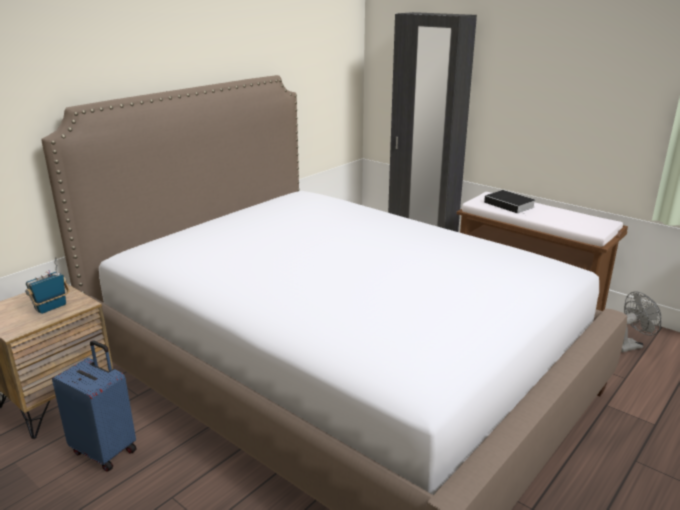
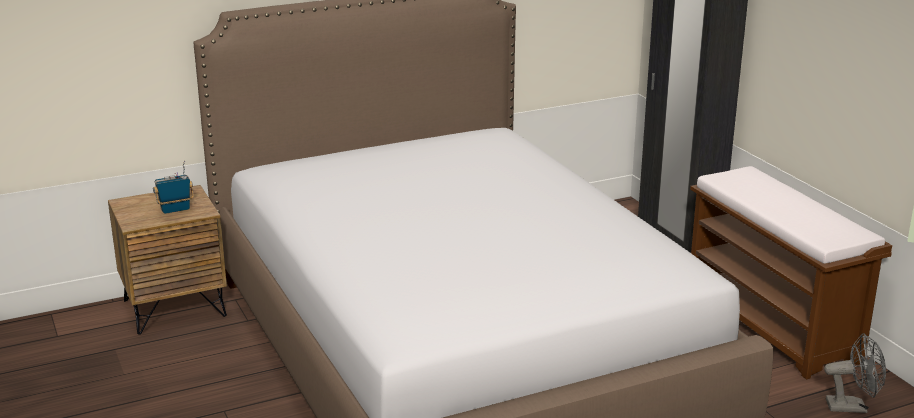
camera: 25 degrees right, 0 degrees up
(105, 450) = (192, 359): blue suitcase -> none
(510, 205) = (758, 189): book -> none

